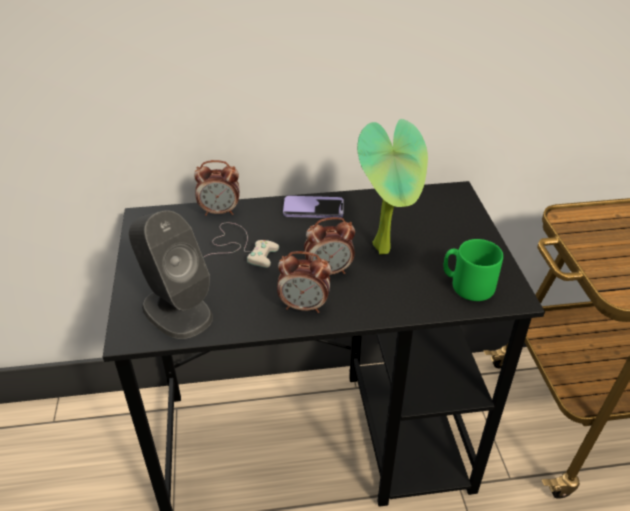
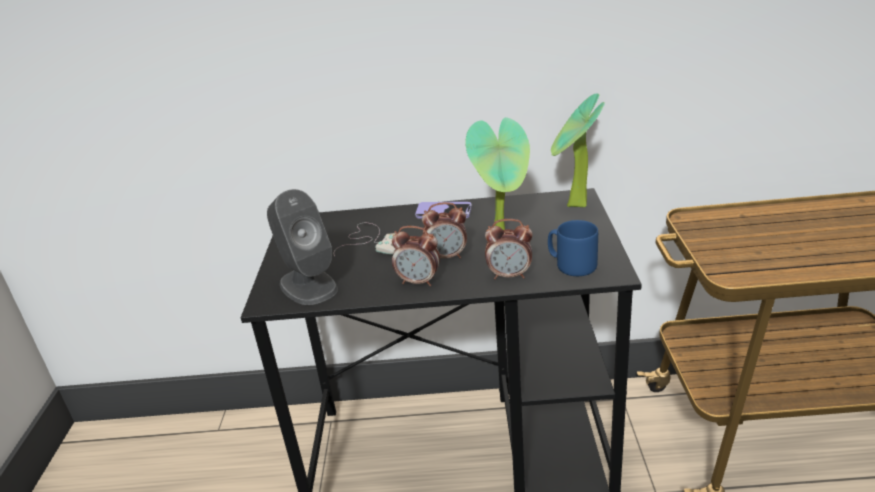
camera: 10 degrees right, 10 degrees down
(220, 211) = (360, 216): alarm clock -> alarm clock (509, 275)
(454, 206) = (575, 207): none -> potted plant
(467, 285) = (571, 265): green mug -> blue mug

